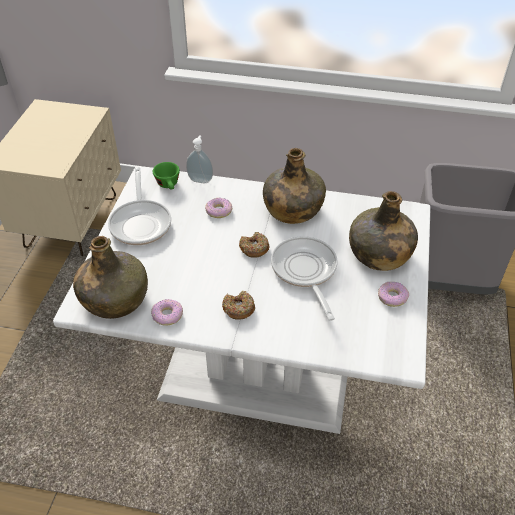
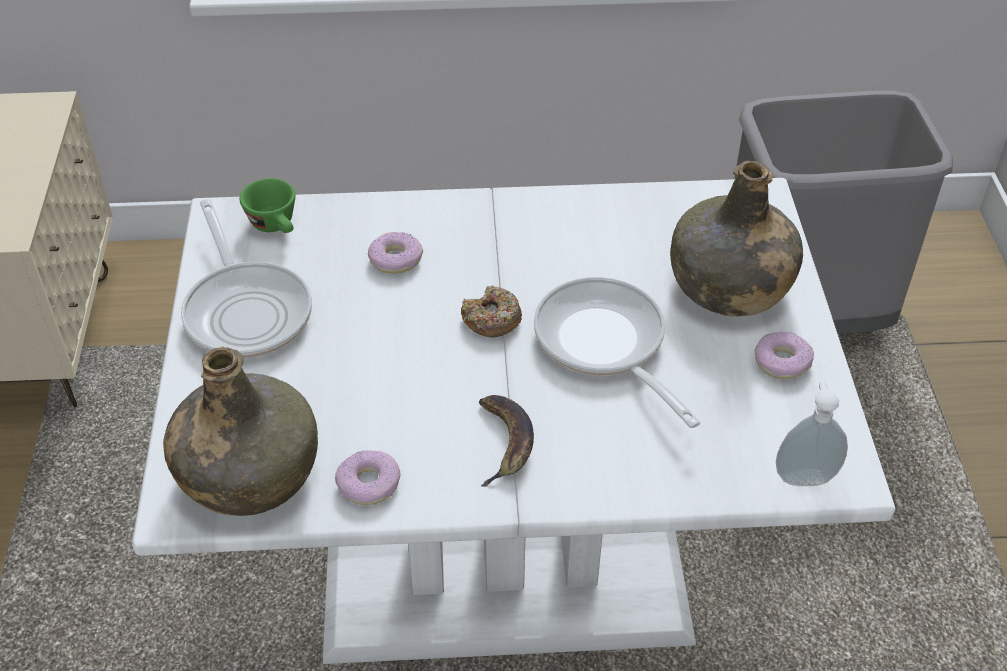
camera: 15 degrees left, 0 degrees up
(200, 180) = (336, 204): soap dispenser -> soap dispenser (804, 476)
(238, 309) = (504, 442): donut -> banana
(292, 209) = (537, 231): green bottle -> none

